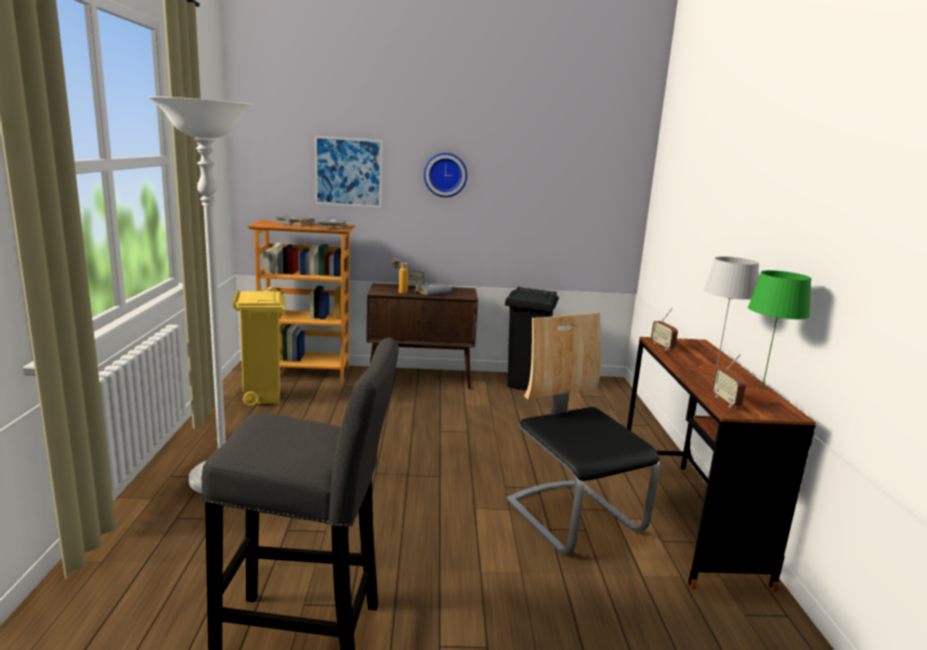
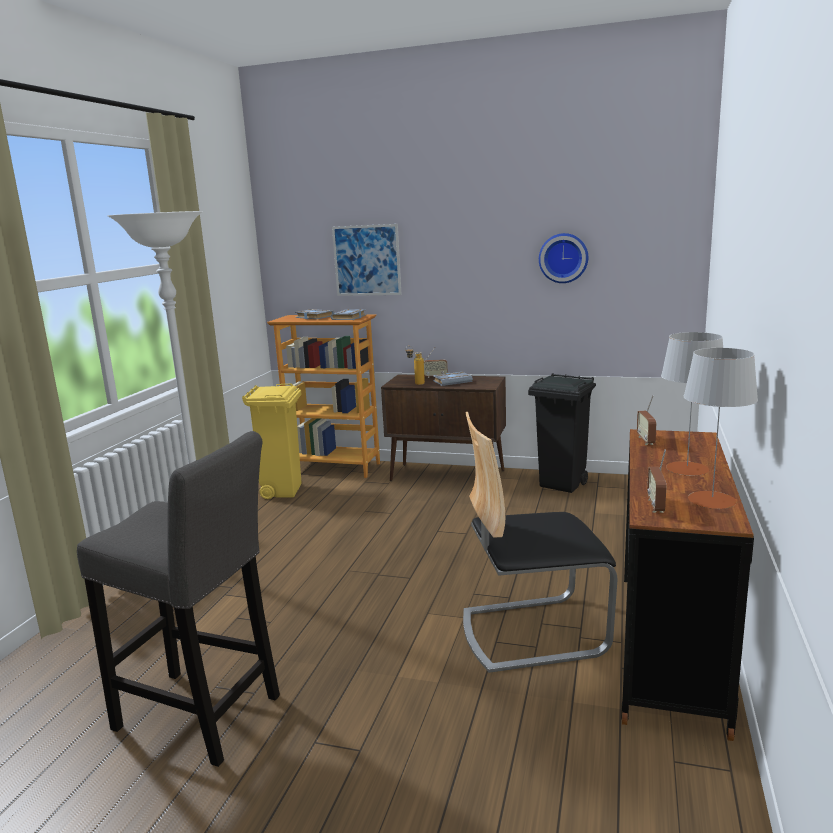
camera: 20 degrees right, 0 degrees up
(445, 175) = (465, 254): wall clock -> wall clock (563, 258)
(574, 516) = (531, 631): chair -> chair turned 90 degrees counterclockwise
(760, 395) = (712, 500): green table lamp -> grey table lamp

